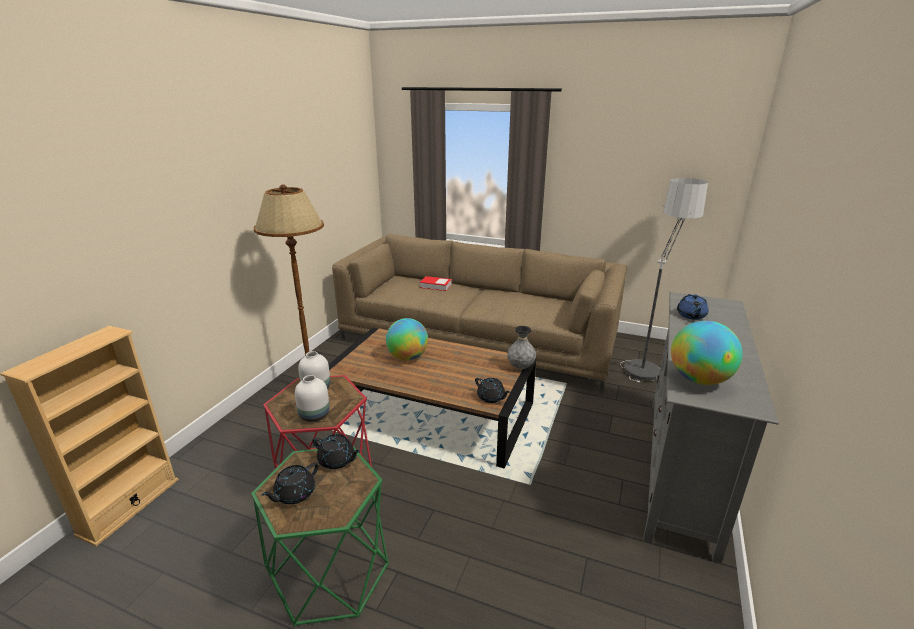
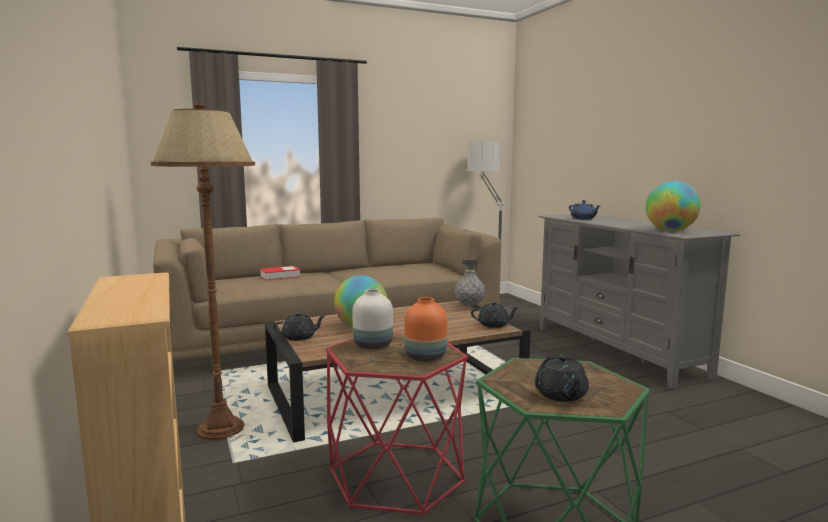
camera: 45 degrees left, 15 degrees down
(315, 415) = (426, 357): white vase -> orange vase
(337, 460) = (530, 367): black teapot -> black teapot (299, 337)

